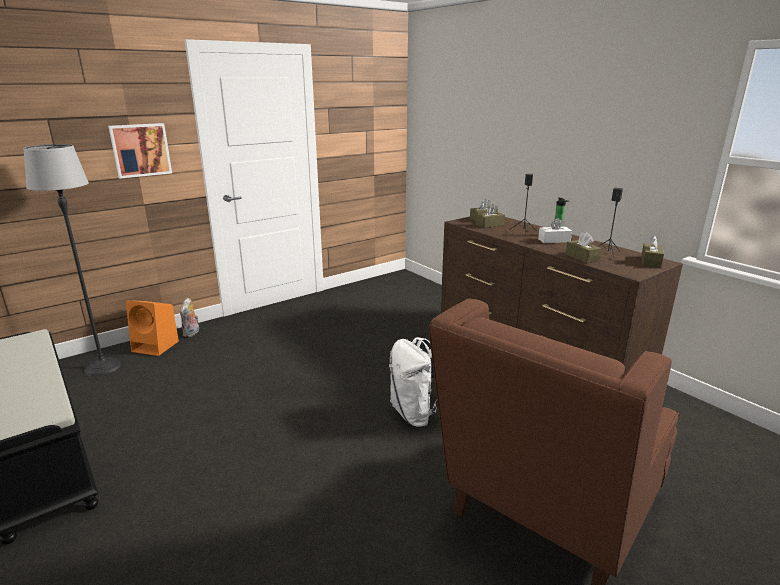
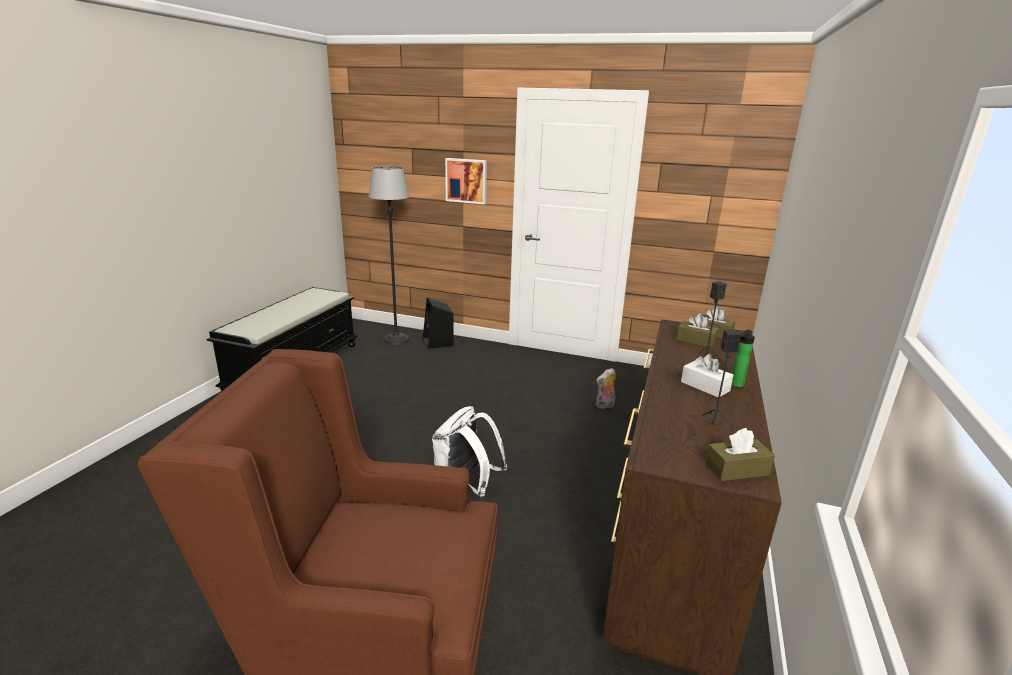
camera: 55 degrees right, 0 degrees up
(156, 346) = (438, 342): orange speaker -> black speaker
(192, 333) = (469, 345): plush toy -> plush toy (604, 406)
(582, 257) = (663, 414): brown tissue box -> none

